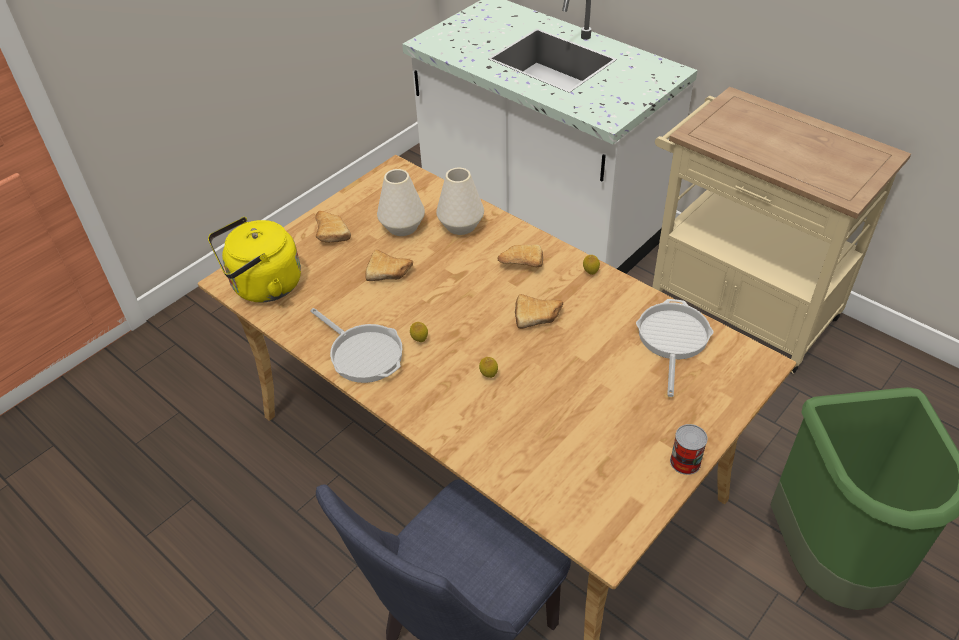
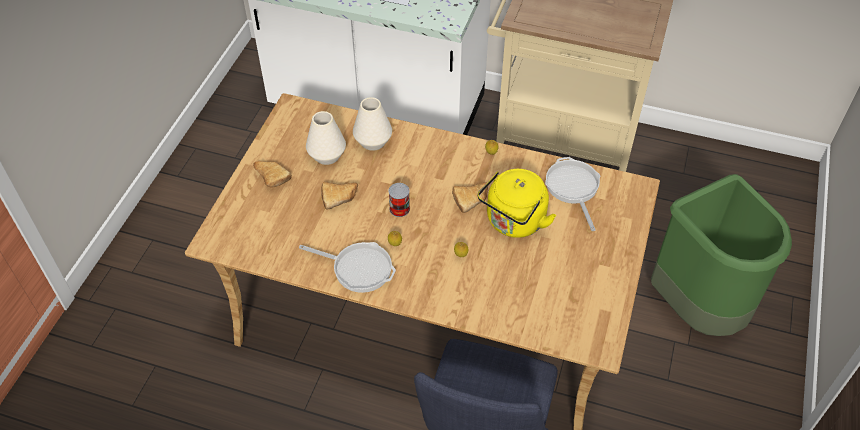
camera: 25 degrees left, 5 degrees up
(263, 286) = (243, 239): yellow kettle -> yellow kettle (513, 222)
(520, 263) = (435, 160): bread -> none
(685, 462) = (622, 273): can -> can (399, 209)

